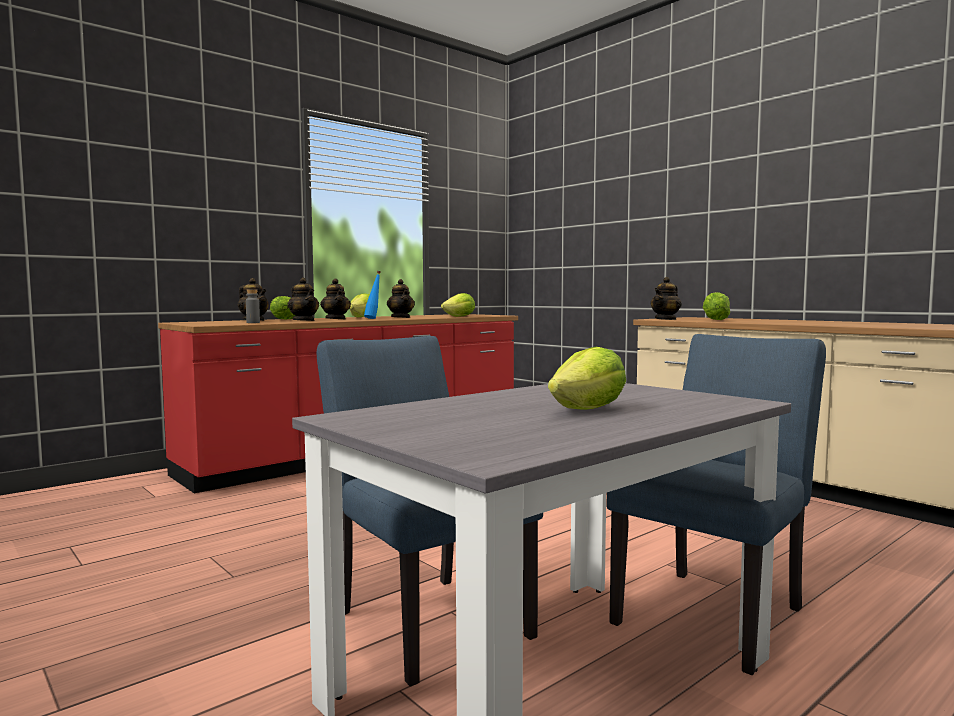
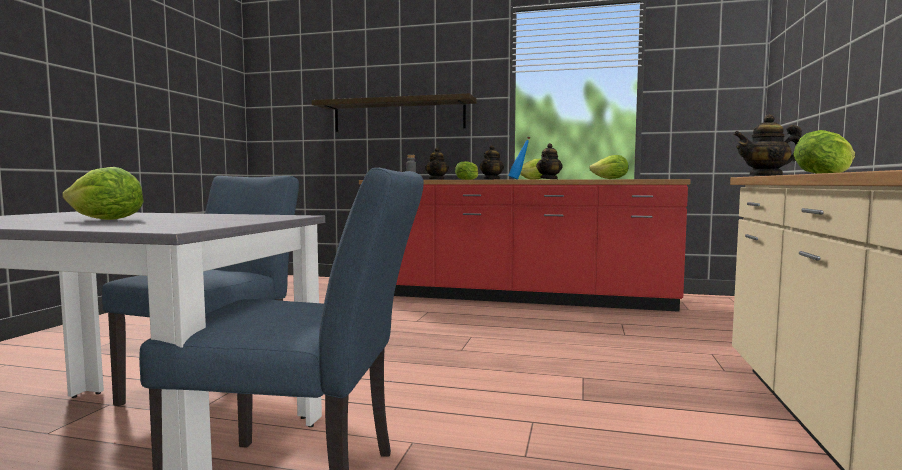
camera: 55 degrees right, 0 degrees up
(152, 225) = (398, 115): none -> shelf
(304, 321) = (455, 179): teapot -> none

